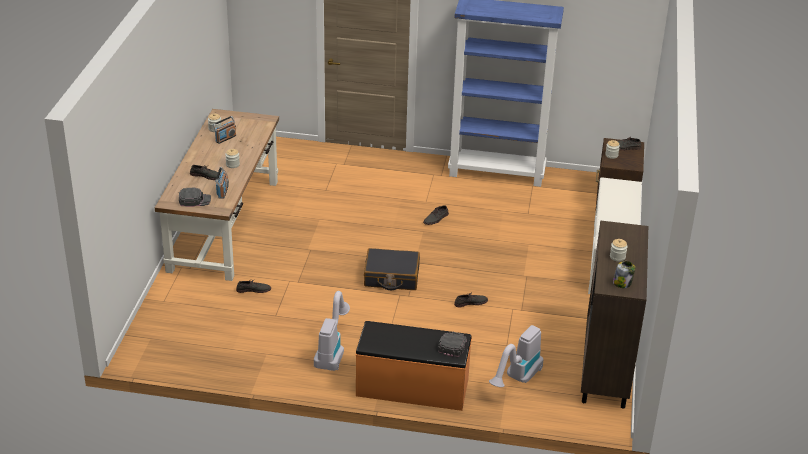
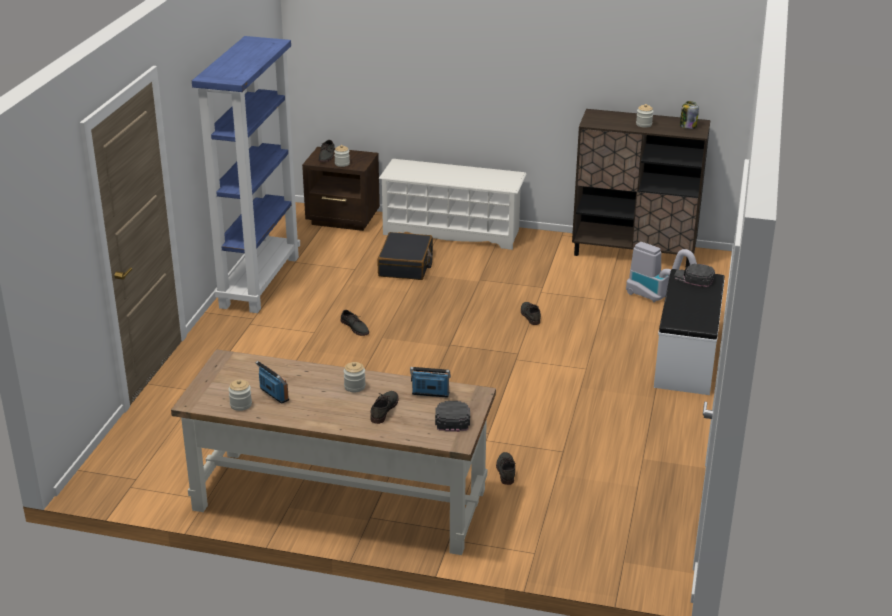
camera: 85 degrees left, 5 degrees down
(332, 351) = (630, 409): vacuum cleaner -> none
(391, 277) = (479, 363): black suitcase -> black suitcase (406, 265)
(412, 388) = (687, 358): orange bench -> white bench

